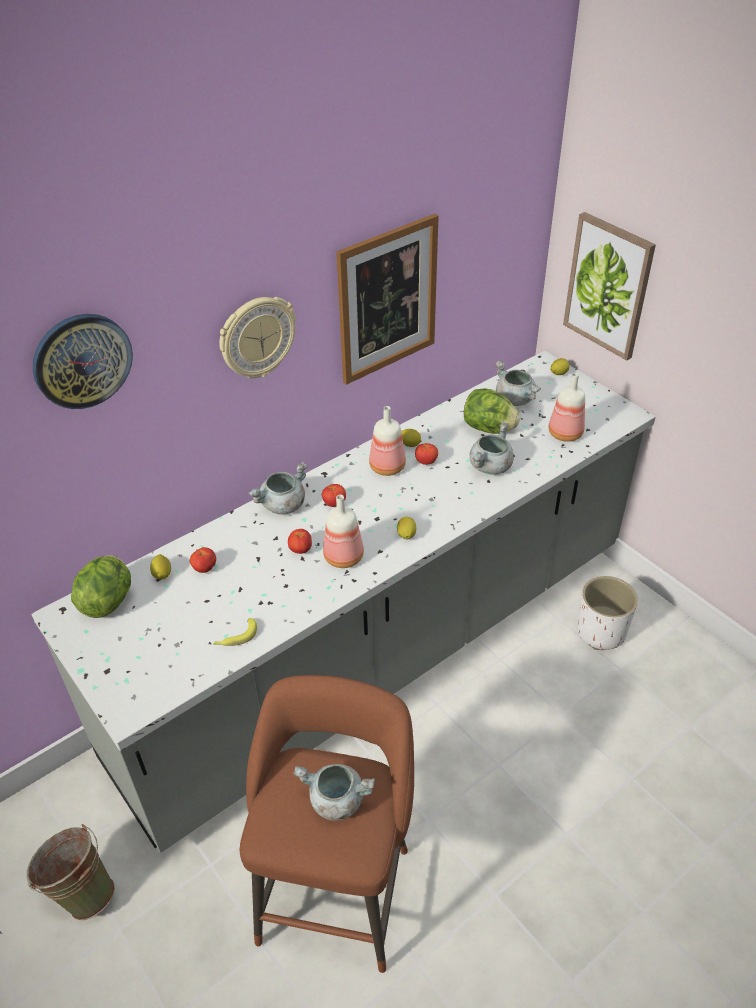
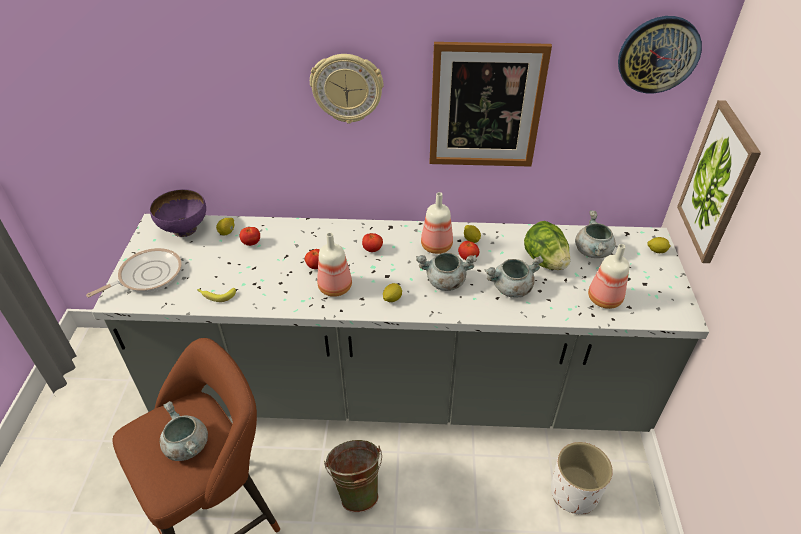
camera: 40 degrees right, 0 degrees up
(82, 360) = (193, 46): wall clock -> wall clock (658, 54)
(82, 891) = (108, 405): green bucket -> green bucket (357, 489)
(108, 600) = (184, 230): lettuce -> purple bowl
(132, 669) = (147, 275): none -> frying pan
(282, 506) = (340, 232): grey cooking pot -> grey cooking pot (444, 282)

